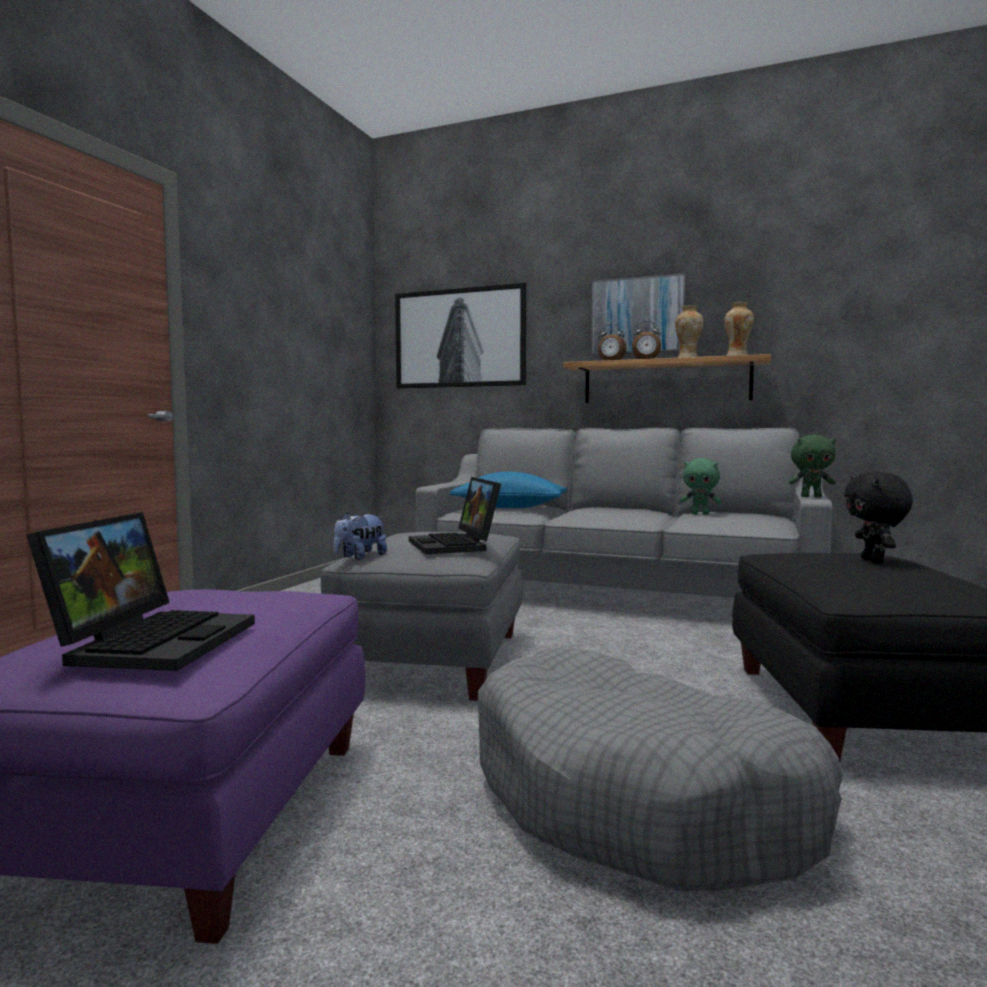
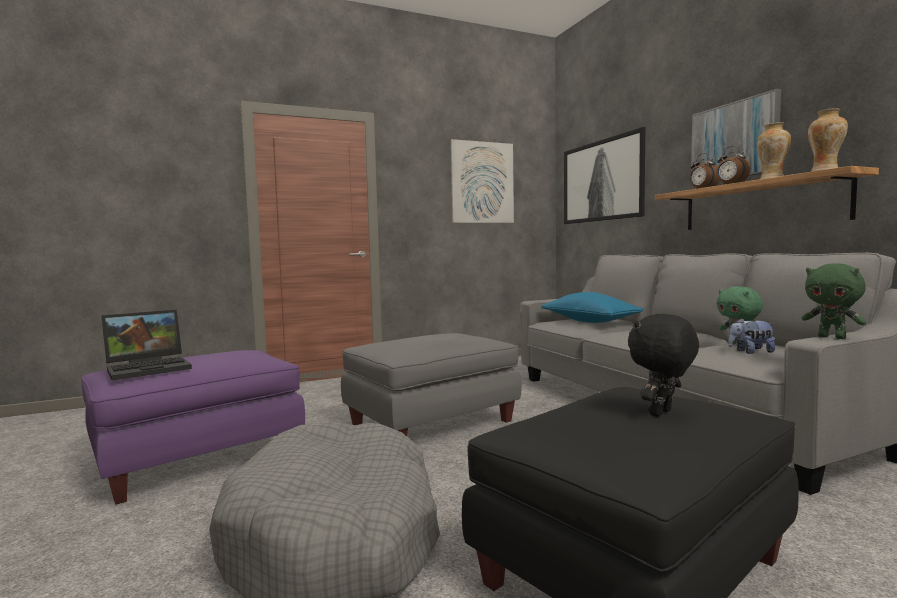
camera: 45 degrees right, 0 degrees up
(308, 319) = (482, 182): none -> picture
(360, 557) = (364, 345): plush toy -> plush toy (750, 352)
(456, 545) = (422, 345): laptop -> none

